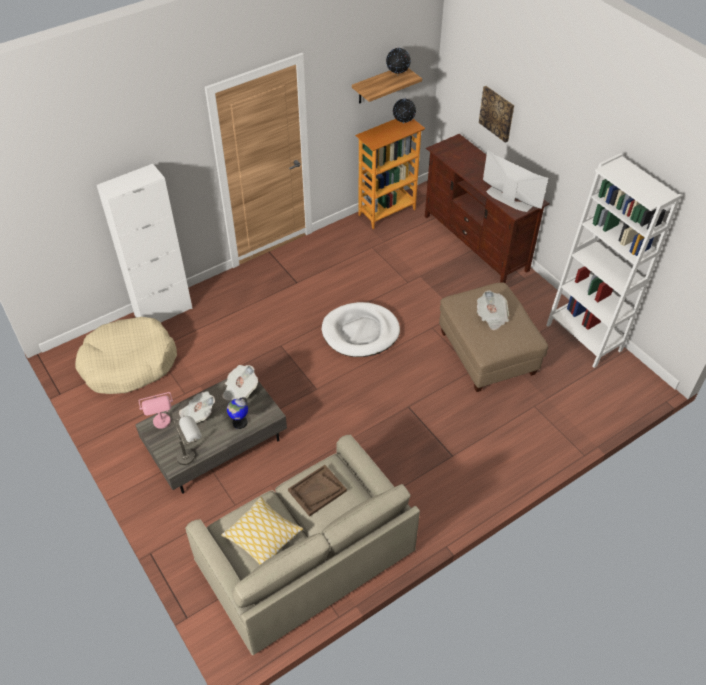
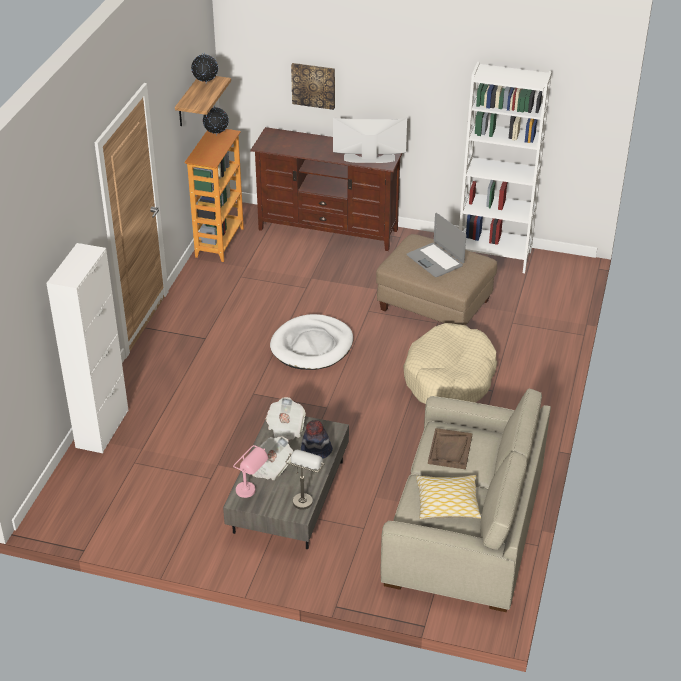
camera: 40 degrees left, 10 degrees down
(128, 364) = (123, 487): beige dog bed -> beige dog bed (449, 378)
(239, 422) = (316, 451): globe -> hat
(491, 317) = (435, 260): newspaper -> laptop

